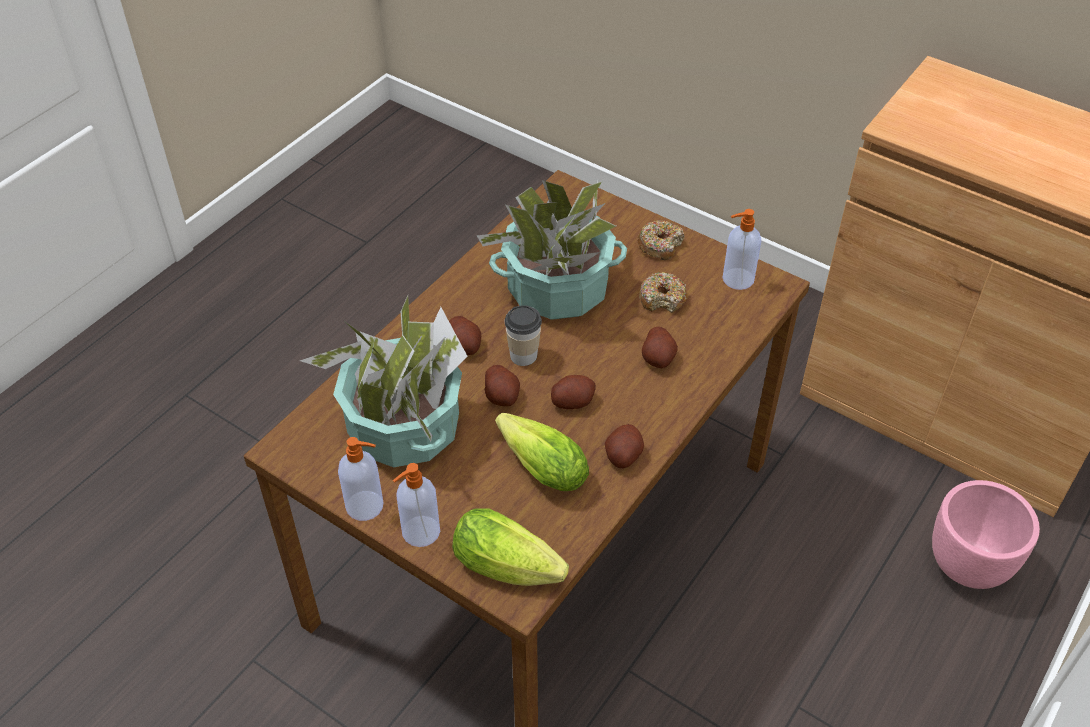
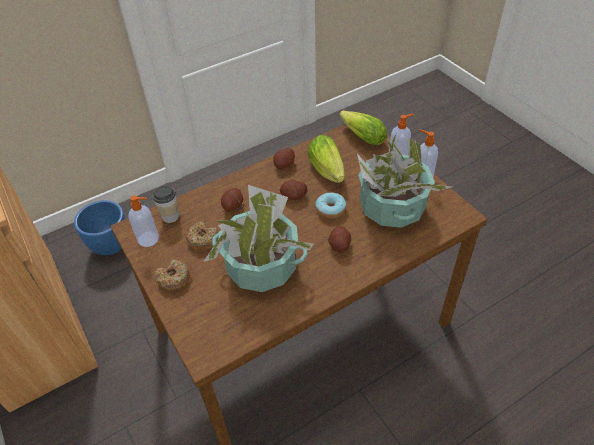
camera: 155 degrees left, 0 degrees up
(502, 396) = (330, 209): potato -> donut
(523, 355) = (307, 229): cup -> cup (170, 216)
(966, 565) = (111, 246): pink planter -> blue planter

